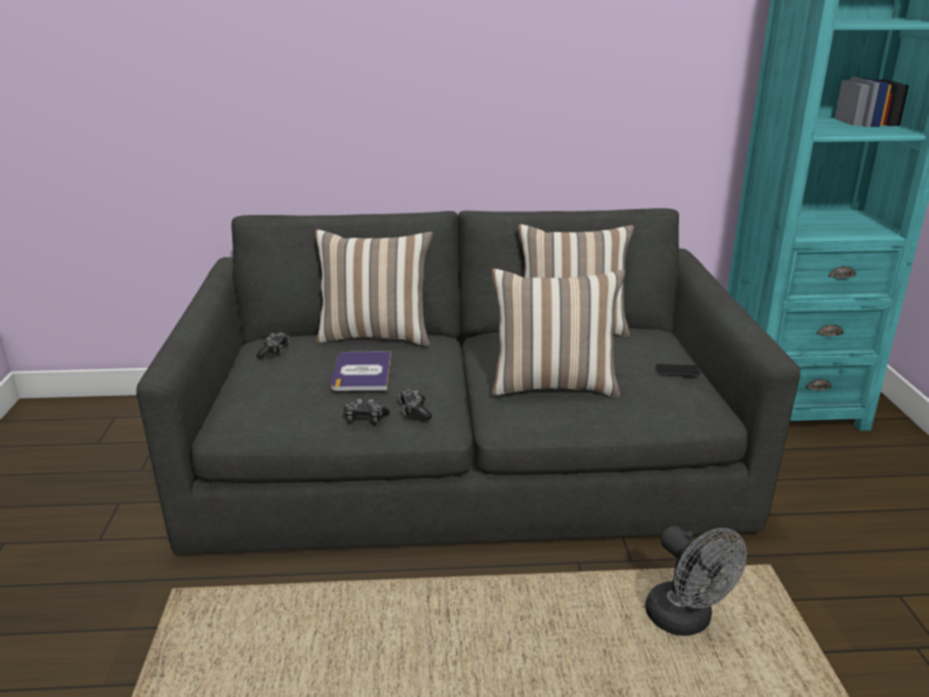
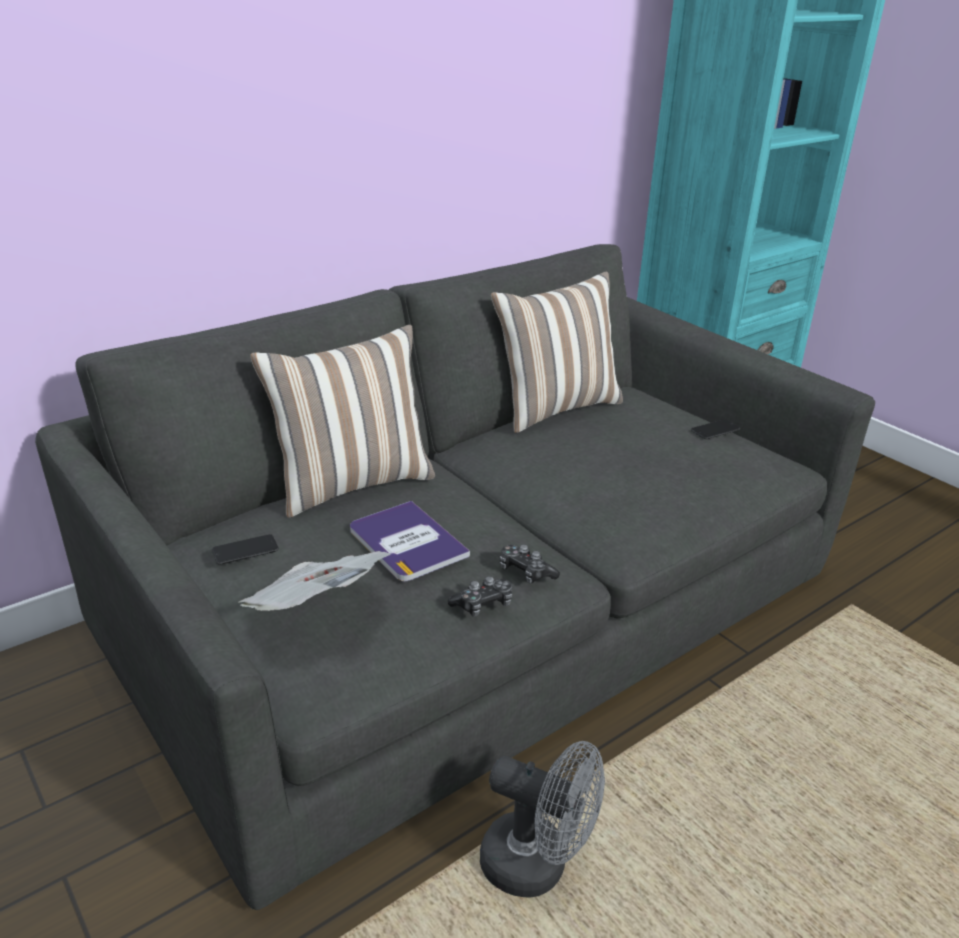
camera: 35 degrees left, 5 degrees up
(270, 389) = (316, 610): none -> newspaper
(274, 351) = (245, 550): game controller -> phone
(554, 385) = (623, 484): pillow -> none
(686, 621) = (853, 695): grey fan -> grey fan (537, 865)

